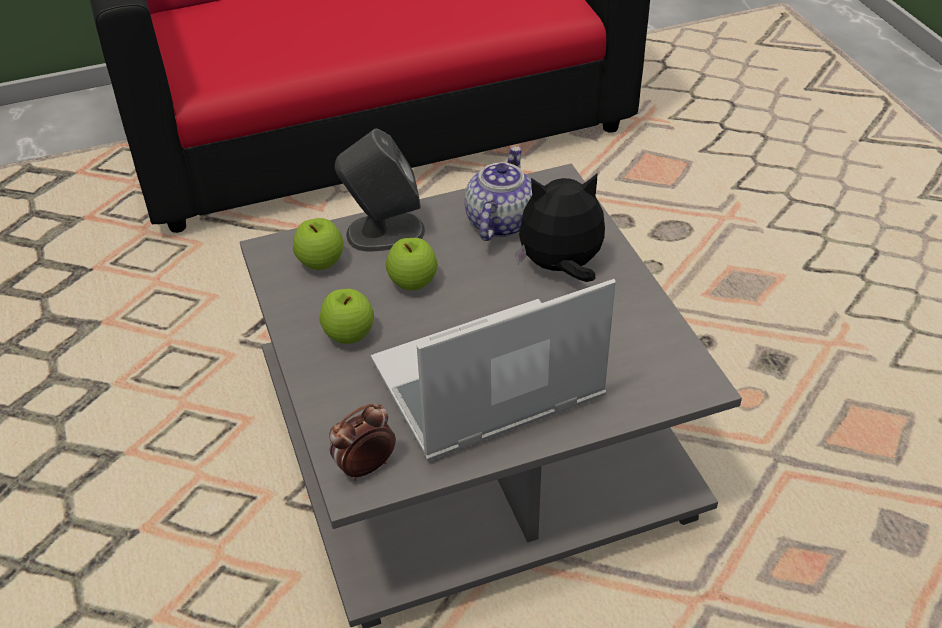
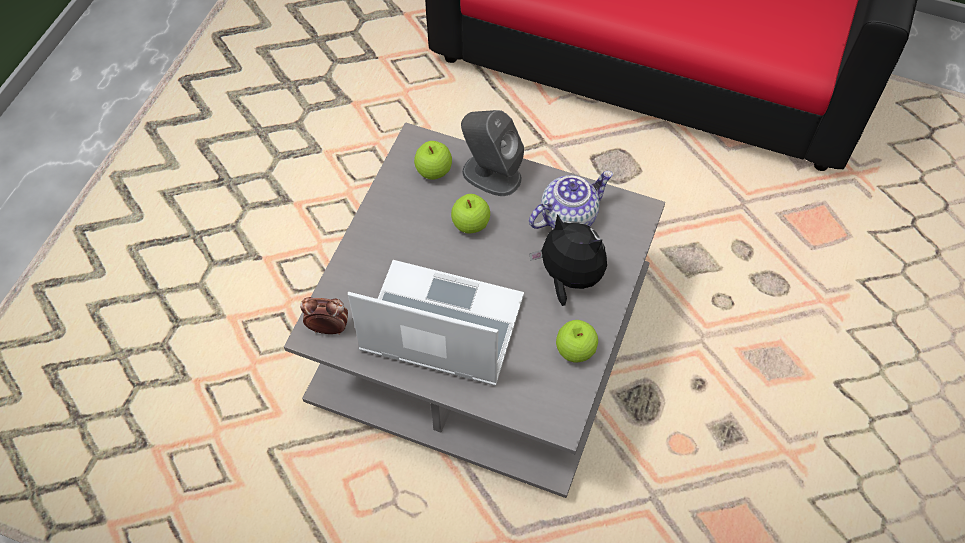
camera: 40 degrees right, 15 degrees up
(349, 335) = (400, 235): apple -> apple (575, 350)

